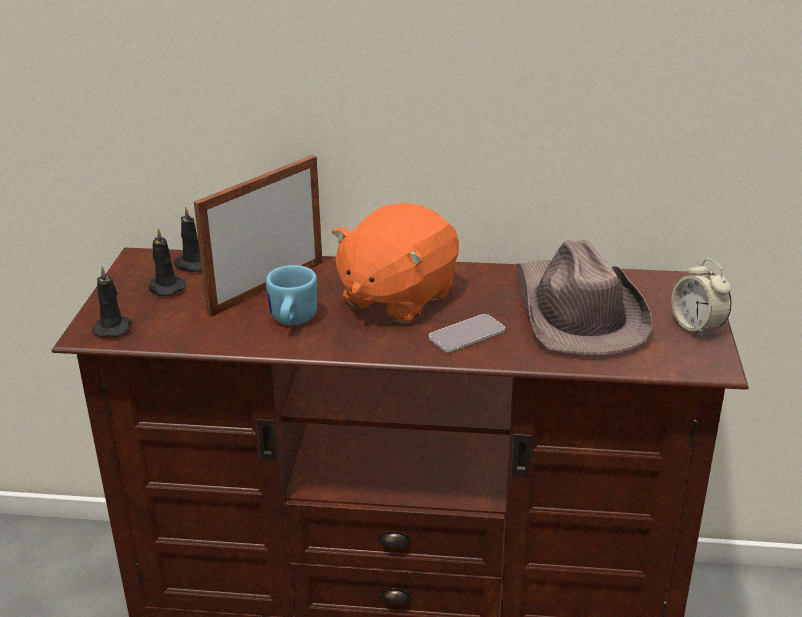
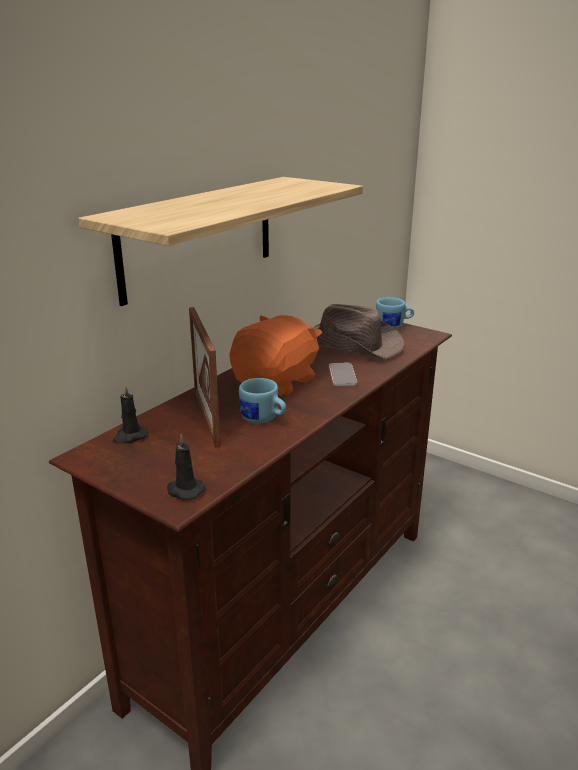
camera: 60 degrees left, 5 degrees down
(165, 288) = (150, 455): black candle -> none
(372, 74) = (199, 237): none -> shelf
(396, 297) = (276, 382): orange plush toy -> orange plush toy turned 120 degrees counterclockwise
(697, 327) = (393, 326): alarm clock -> blue mug

